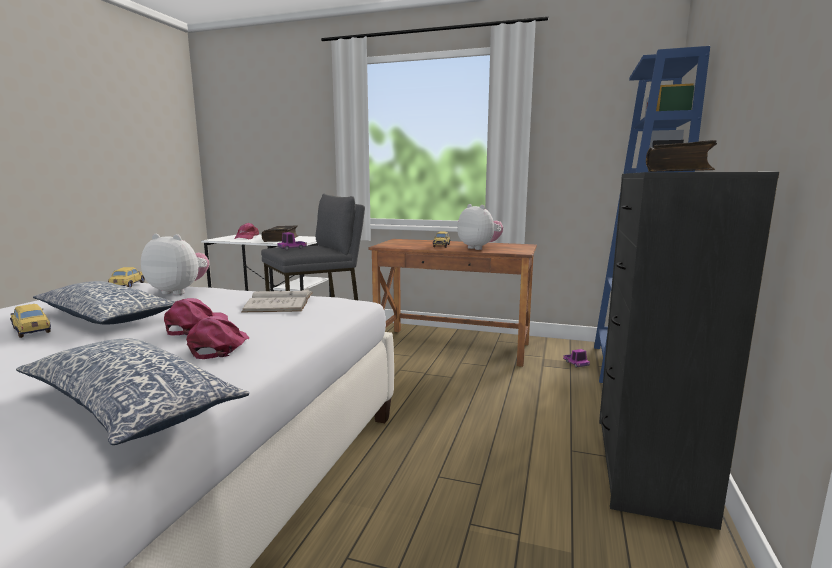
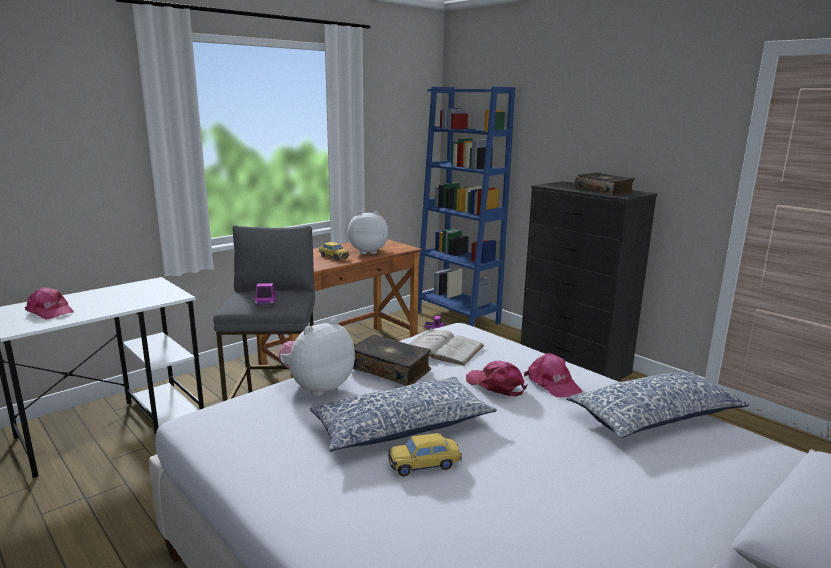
camera: 60 degrees left, 5 degrees up
(127, 286) = (233, 415): toy car -> none
(219, 347) = (552, 383): pink cap -> pink cap turned 150 degrees counterclockwise
(282, 239) = (120, 298): book -> book (390, 369)

